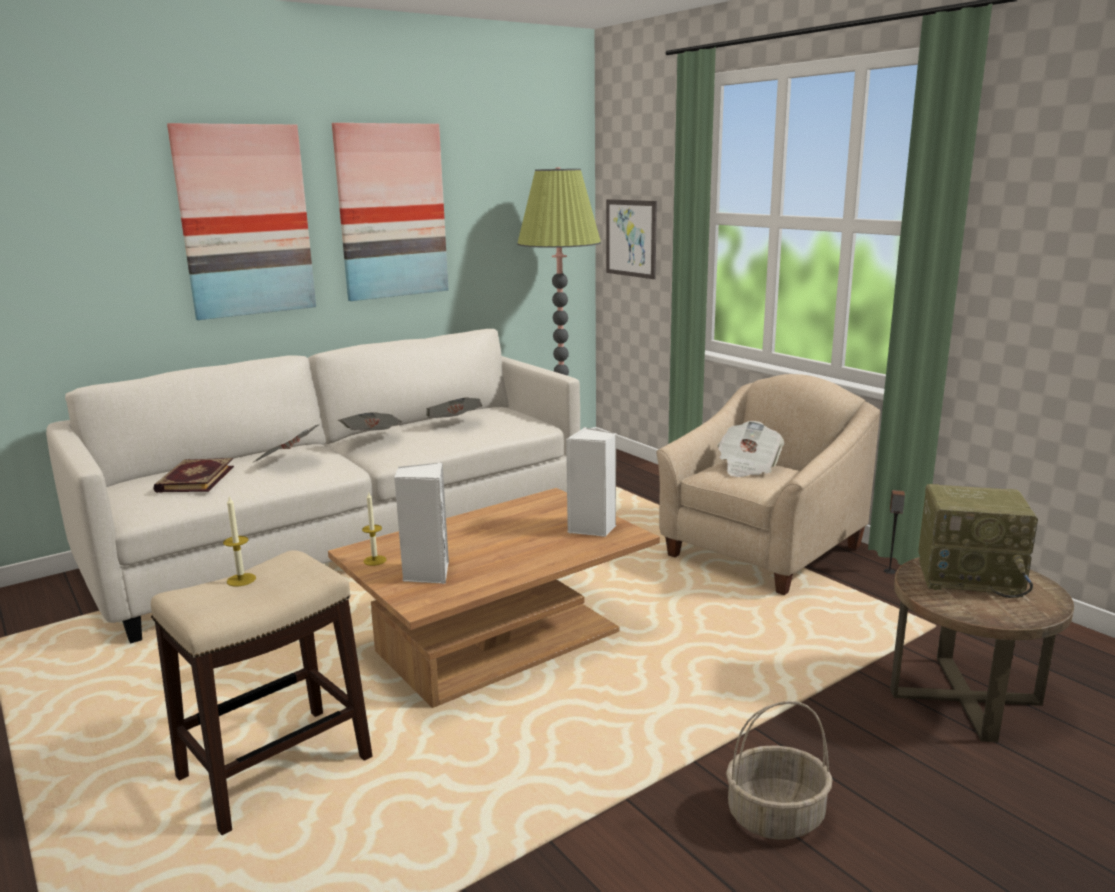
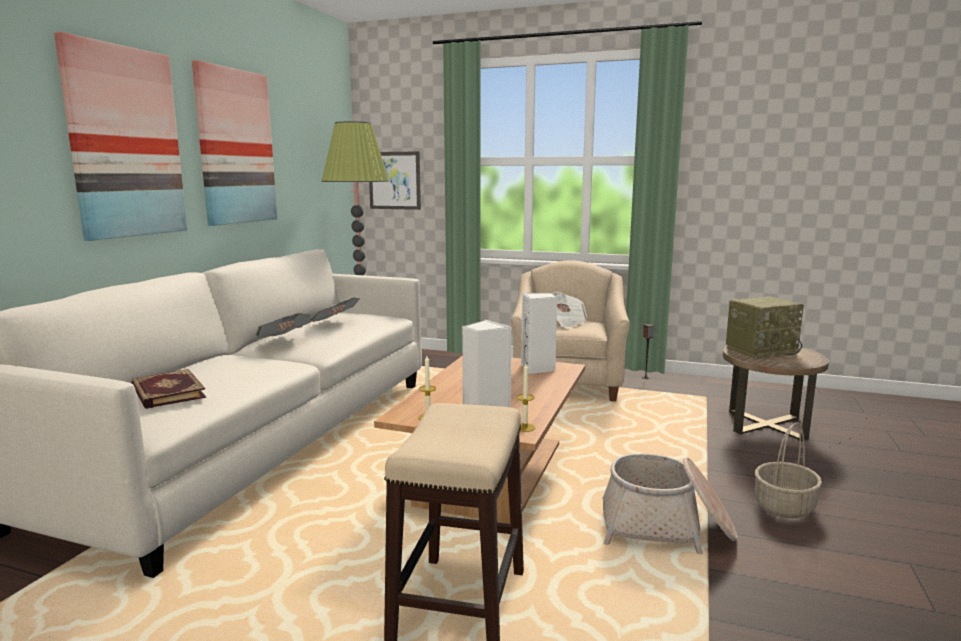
camera: 35 degrees left, 5 degrees down
(241, 580) = (438, 429): candle -> candle (524, 427)
(287, 461) = (238, 365): newspaper -> none
(581, 776) = (665, 527): none -> basket

